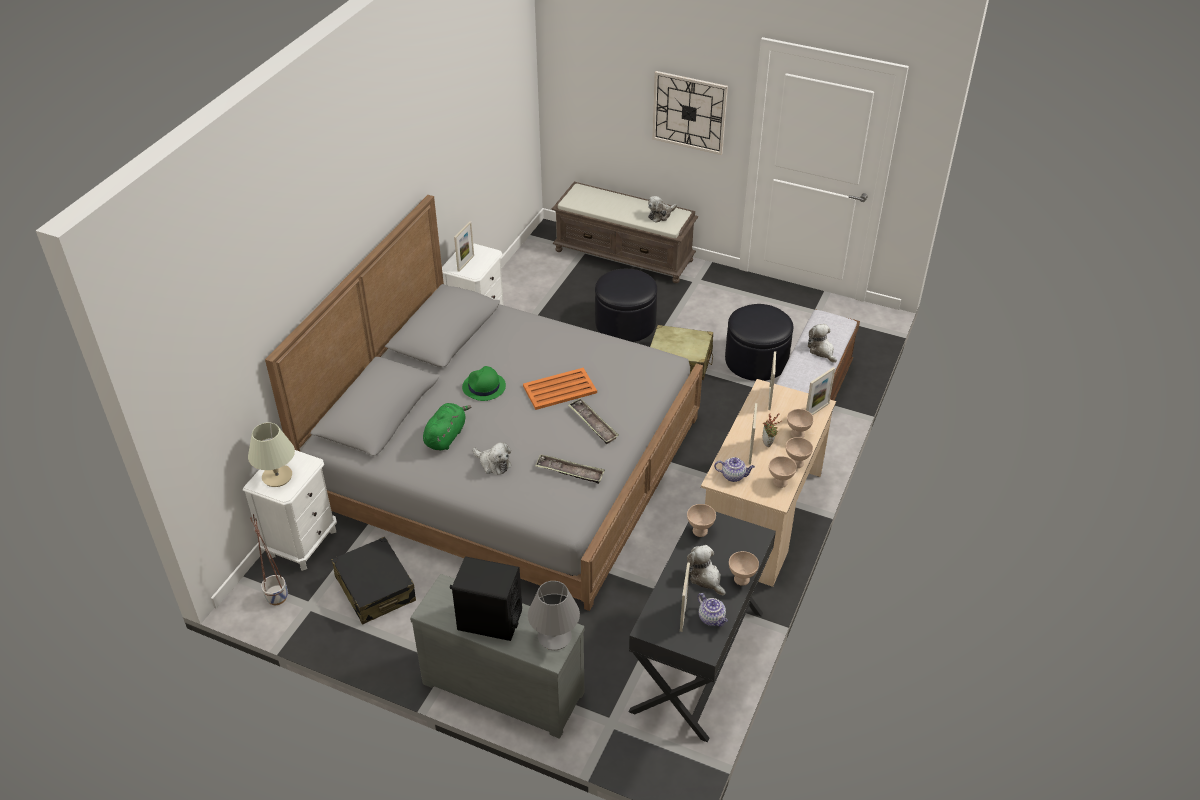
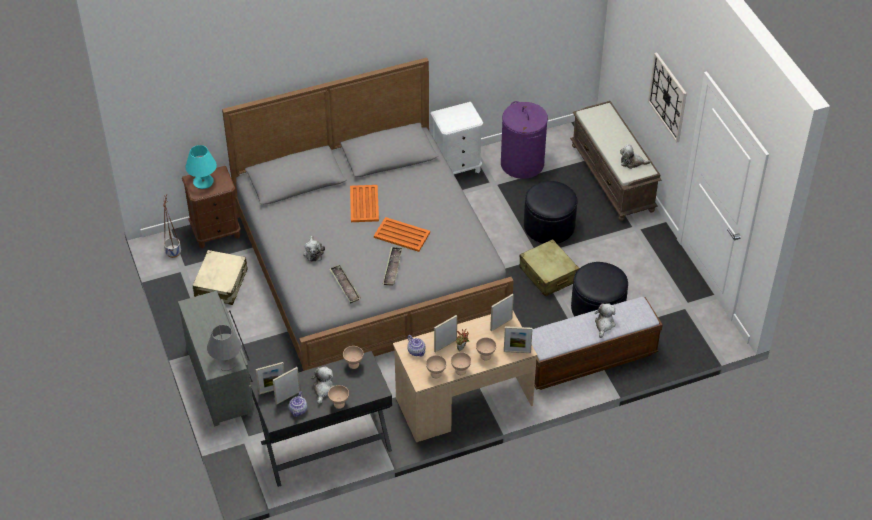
camera: 45 degrees right, 5 degrees up
(277, 477) = (203, 182): beige table lamp -> turquoise table lamp
(302, 543) = (216, 232): white nightstand -> brown nightstand
(375, 589) = (221, 284): black suitcase -> beige suitcase
(446, 436) = (309, 219): green plush toy -> none
(465, 263) = (451, 117): picture frame -> picture frame (272, 390)
(484, 387) = (364, 204): green hat -> orange tray
(489, 620) = (208, 330): black speaker -> none
(533, 290) = (522, 164): none -> purple laundry basket

